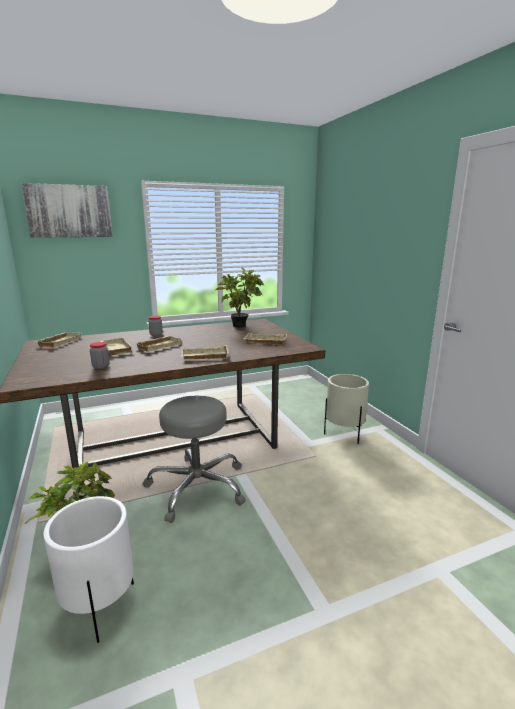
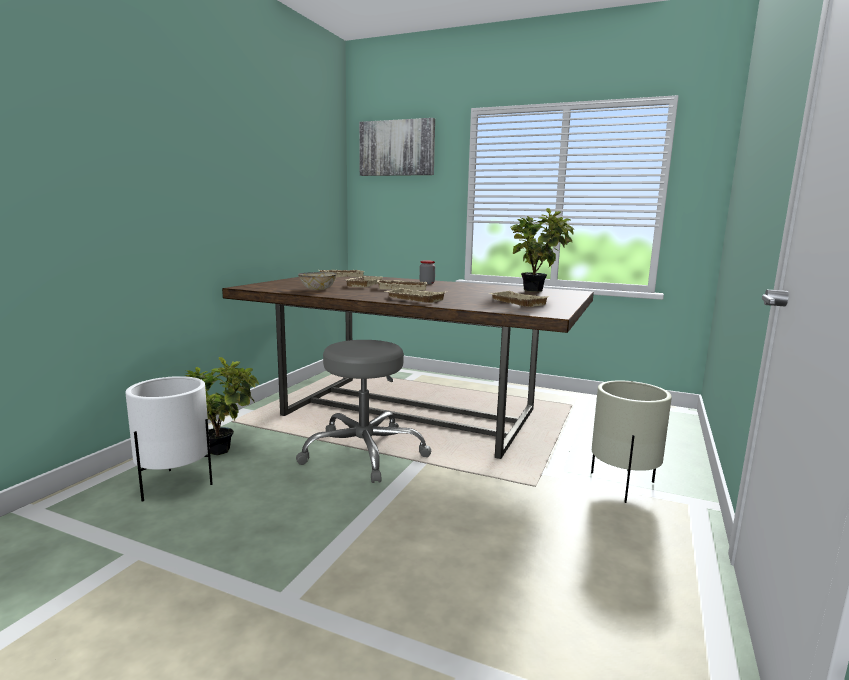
camera: 45 degrees right, 5 degrees down
(101, 366) = (317, 289): jar -> bowl

